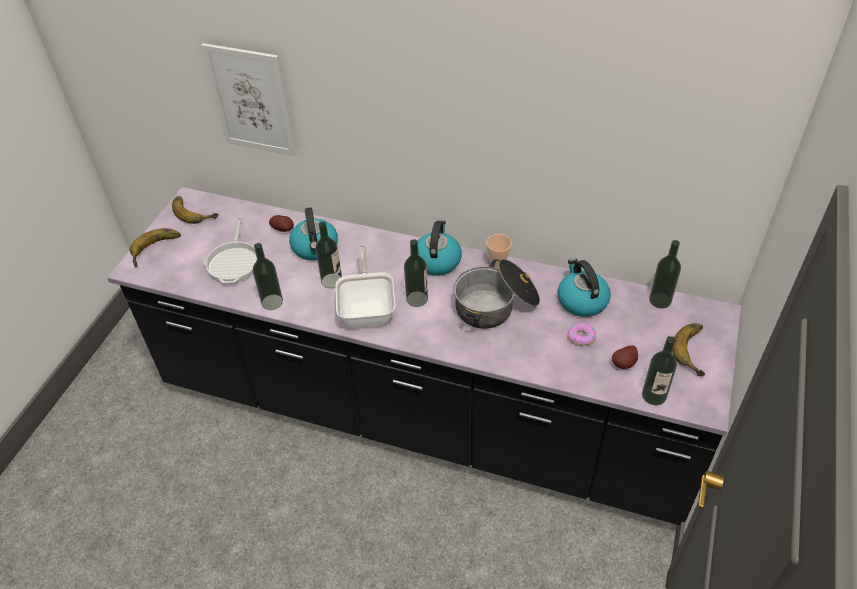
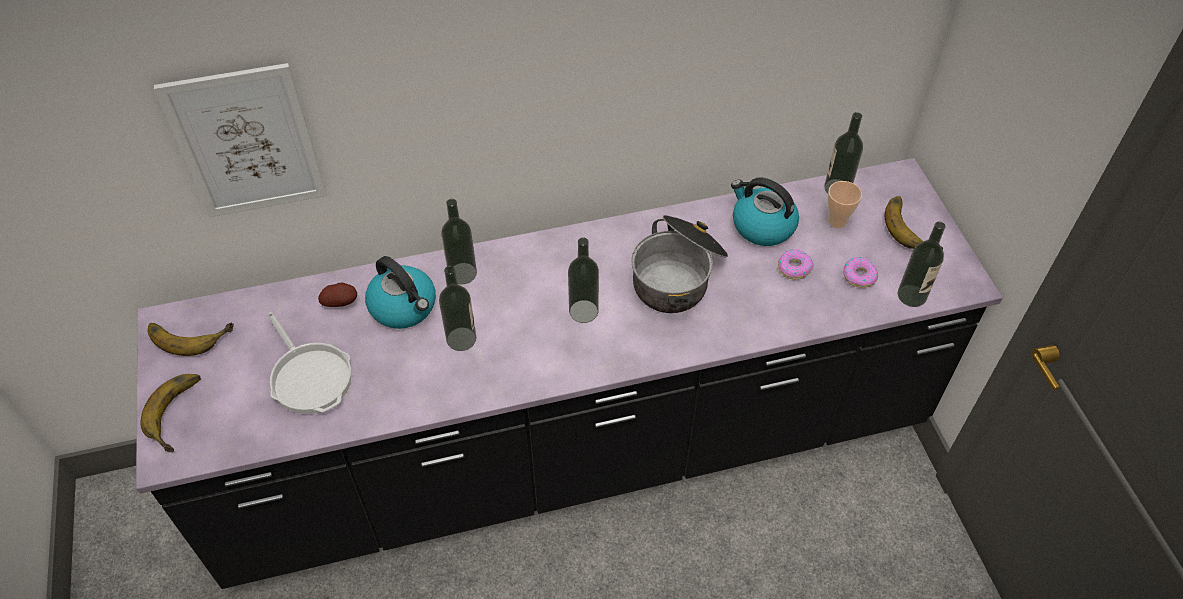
camera: 35 degrees left, 5 degrees up
(272, 302) = (407, 404): bottle -> bottle (462, 273)
(368, 308) = (535, 351): frying pan -> none
(437, 260) = (568, 253): kettle -> none
(497, 265) = (641, 227): cup -> cup (837, 221)
(625, 364) = (859, 276): potato -> donut

